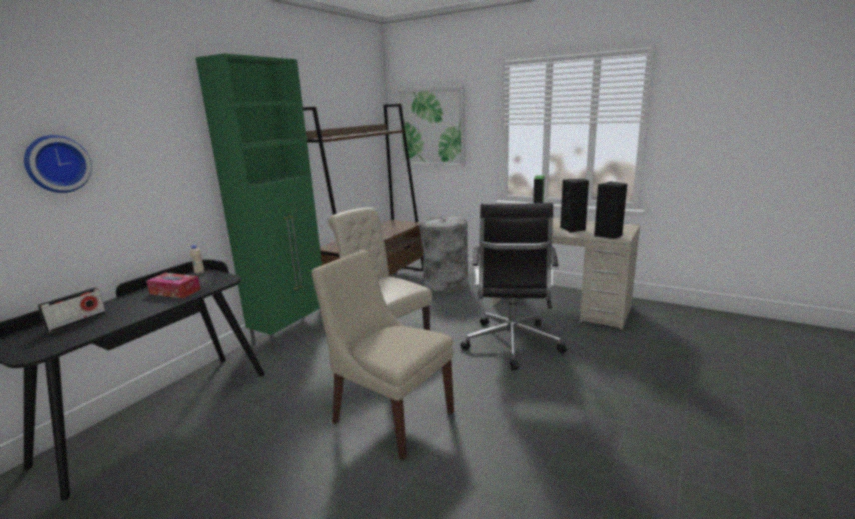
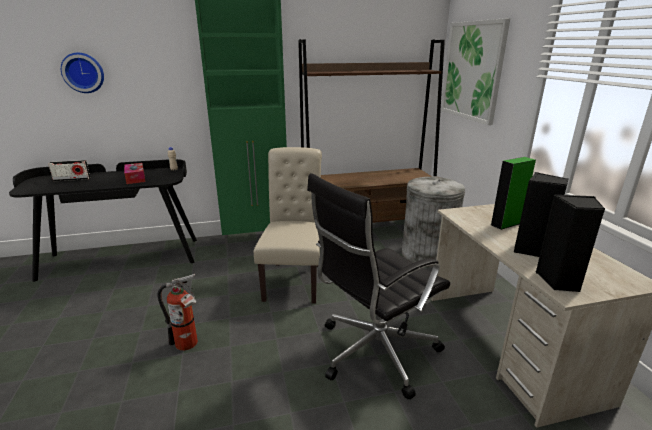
camera: 45 degrees right, 5 degrees up
(390, 415) = (189, 344): beige chair -> fire extinguisher

